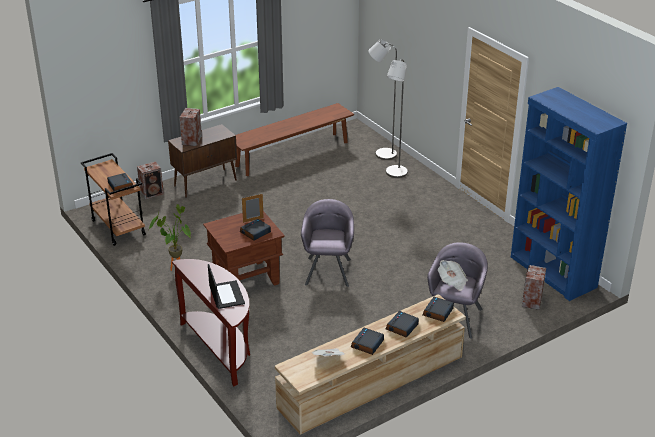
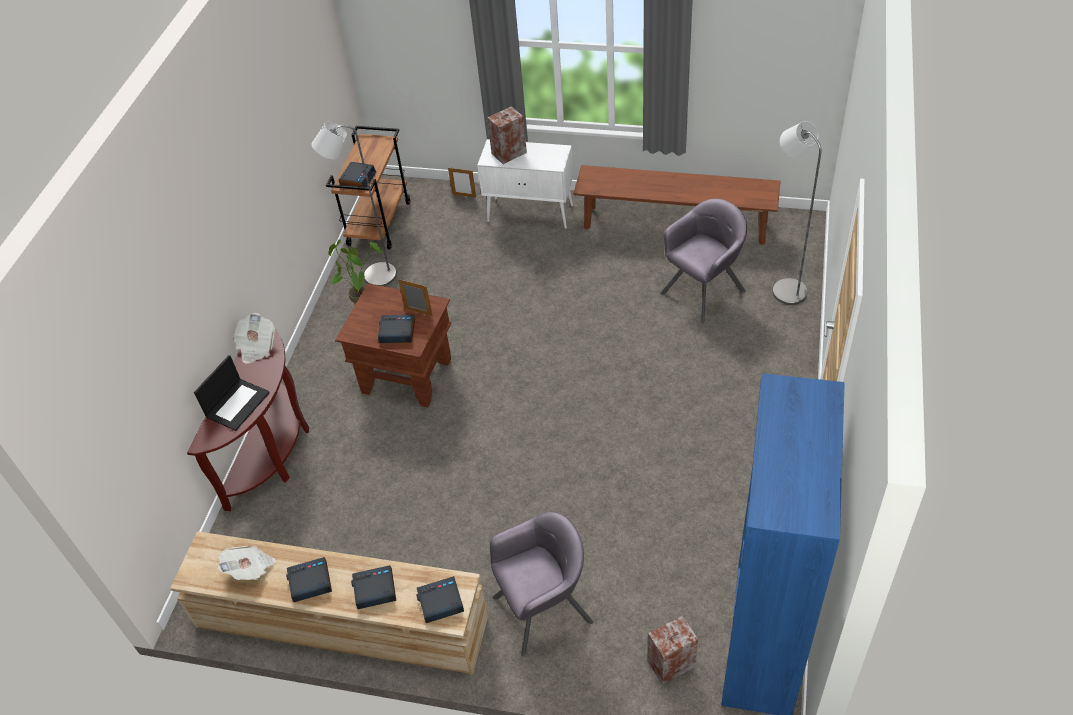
camera: 50 degrees right, 15 degrees up
(152, 193) = (464, 195): speaker -> picture frame
(206, 183) = (531, 213): brown cabinet -> white cabinet
(328, 271) = (497, 427): grey armchair -> grey armchair (703, 291)
(395, 174) = (760, 331): grey floor lamp -> grey floor lamp (374, 277)
(452, 282) = (528, 567): newspaper -> newspaper (256, 347)

